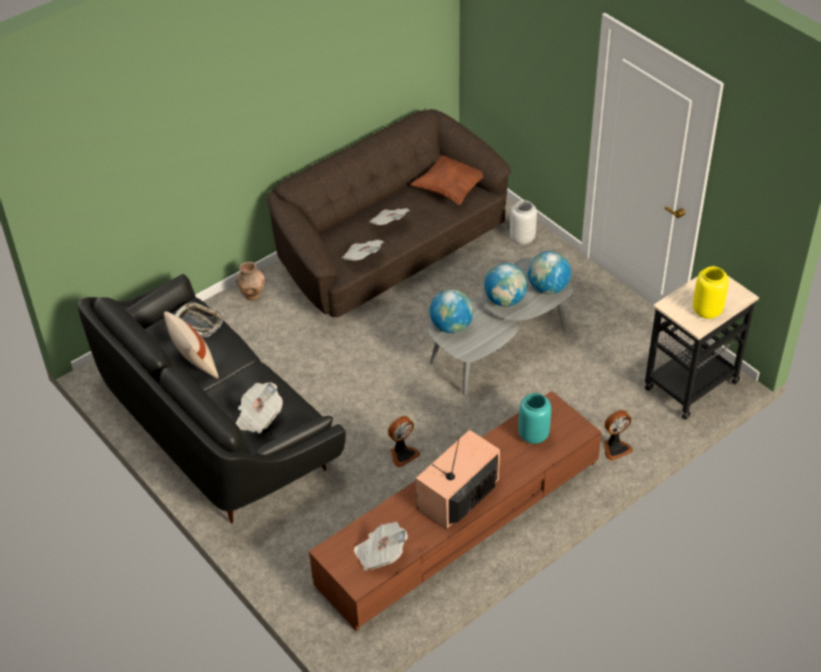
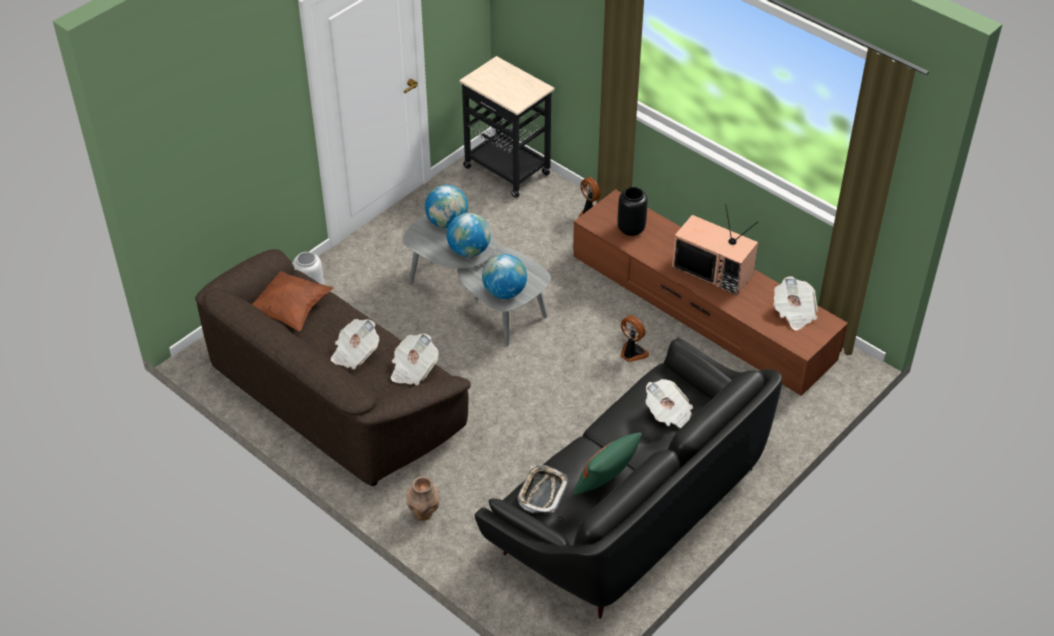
camera: 100 degrees left, 0 degrees up
(194, 365) = (606, 484): beige pillow -> green pillow
(532, 435) = (631, 229): turquoise vase -> black vase
(707, 311) = (519, 82): yellow vase -> none

